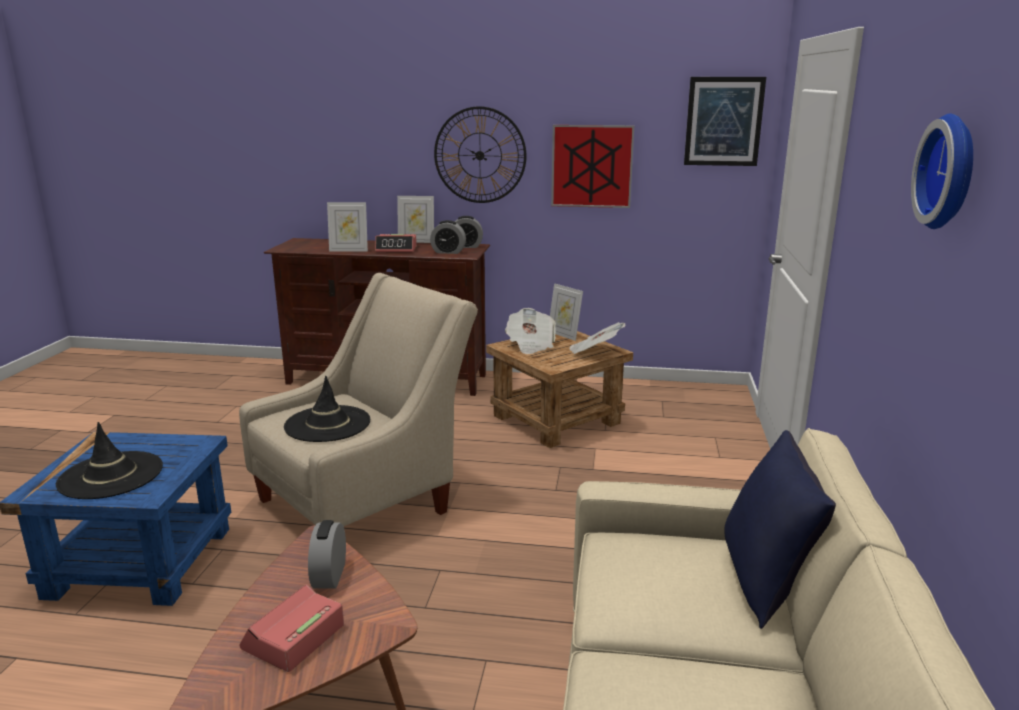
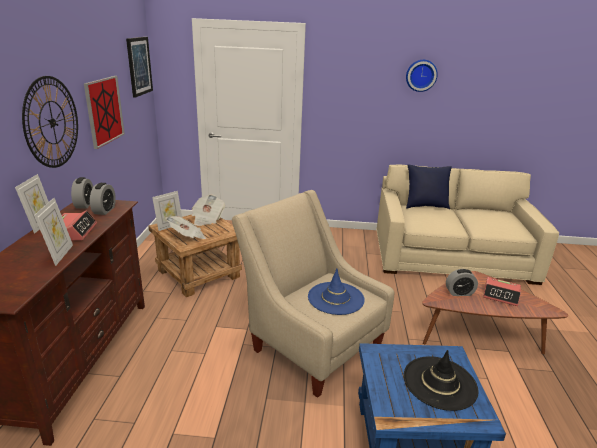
camera: 95 degrees left, 5 degrees up
(327, 424) = (335, 298): black hat -> blue hat

